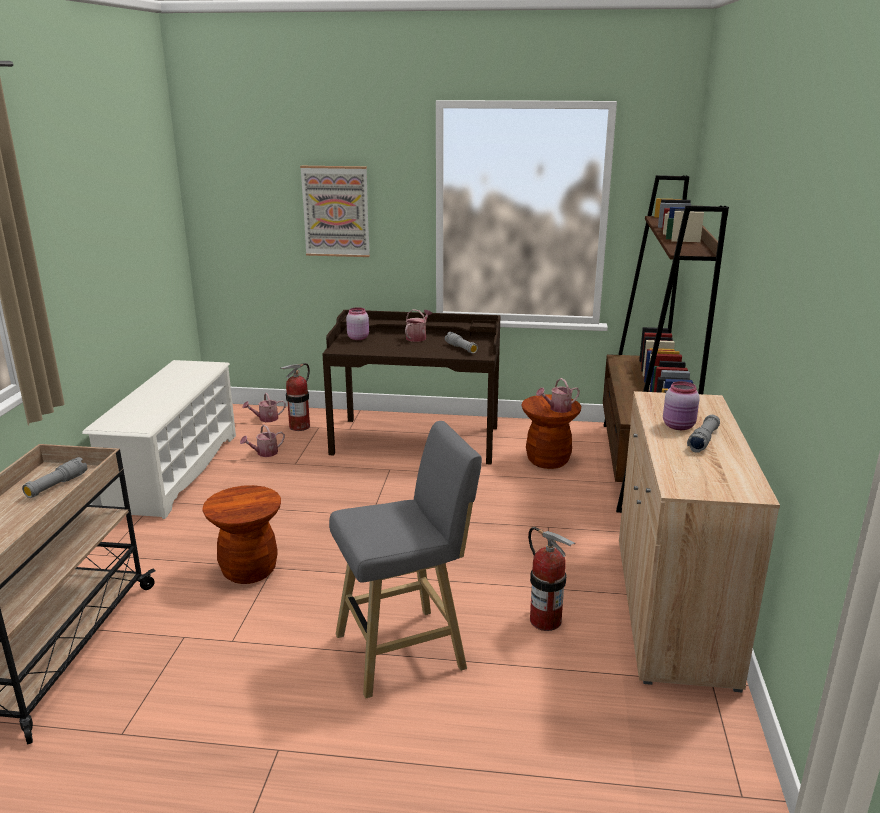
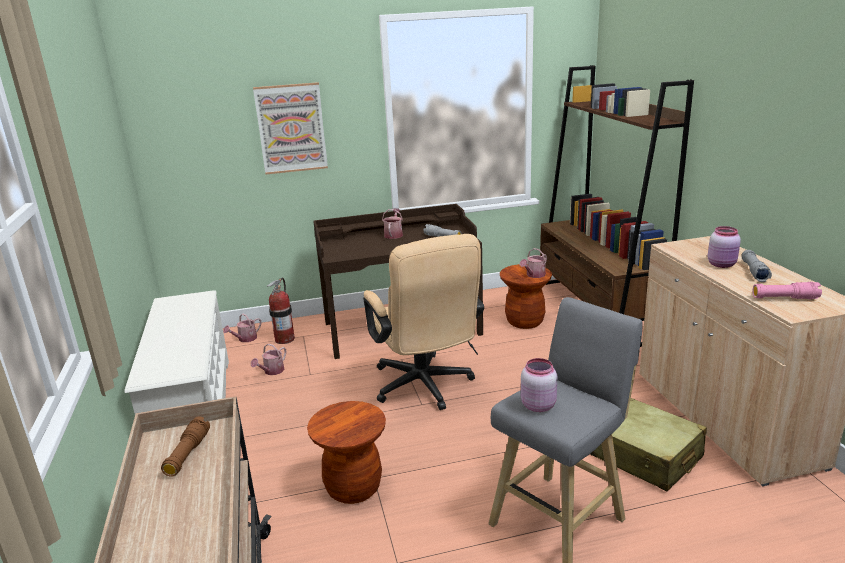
camera: 20 degrees left, 0 degrees up
(56, 485) = (187, 454): grey flashlight -> brown flashlight
(358, 338) = (341, 244): pink jar -> pink jar (537, 405)
(388, 501) = (425, 388): none -> beige office chair
(545, 620) = (645, 456): fire extinguisher -> beige suitcase
(694, 473) = (784, 298): none -> pink flashlight

